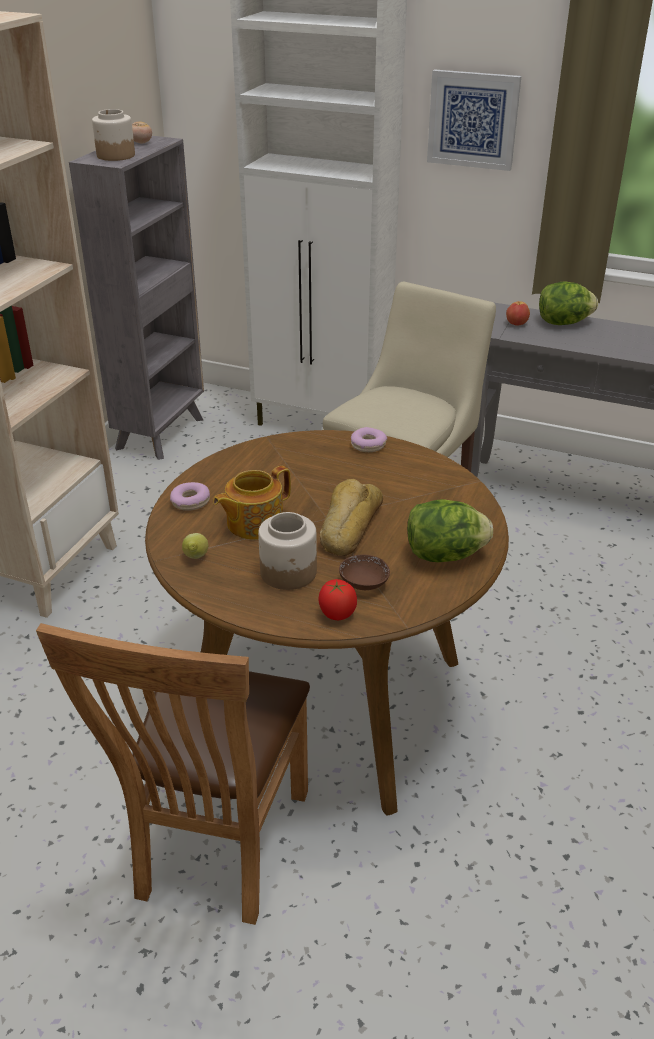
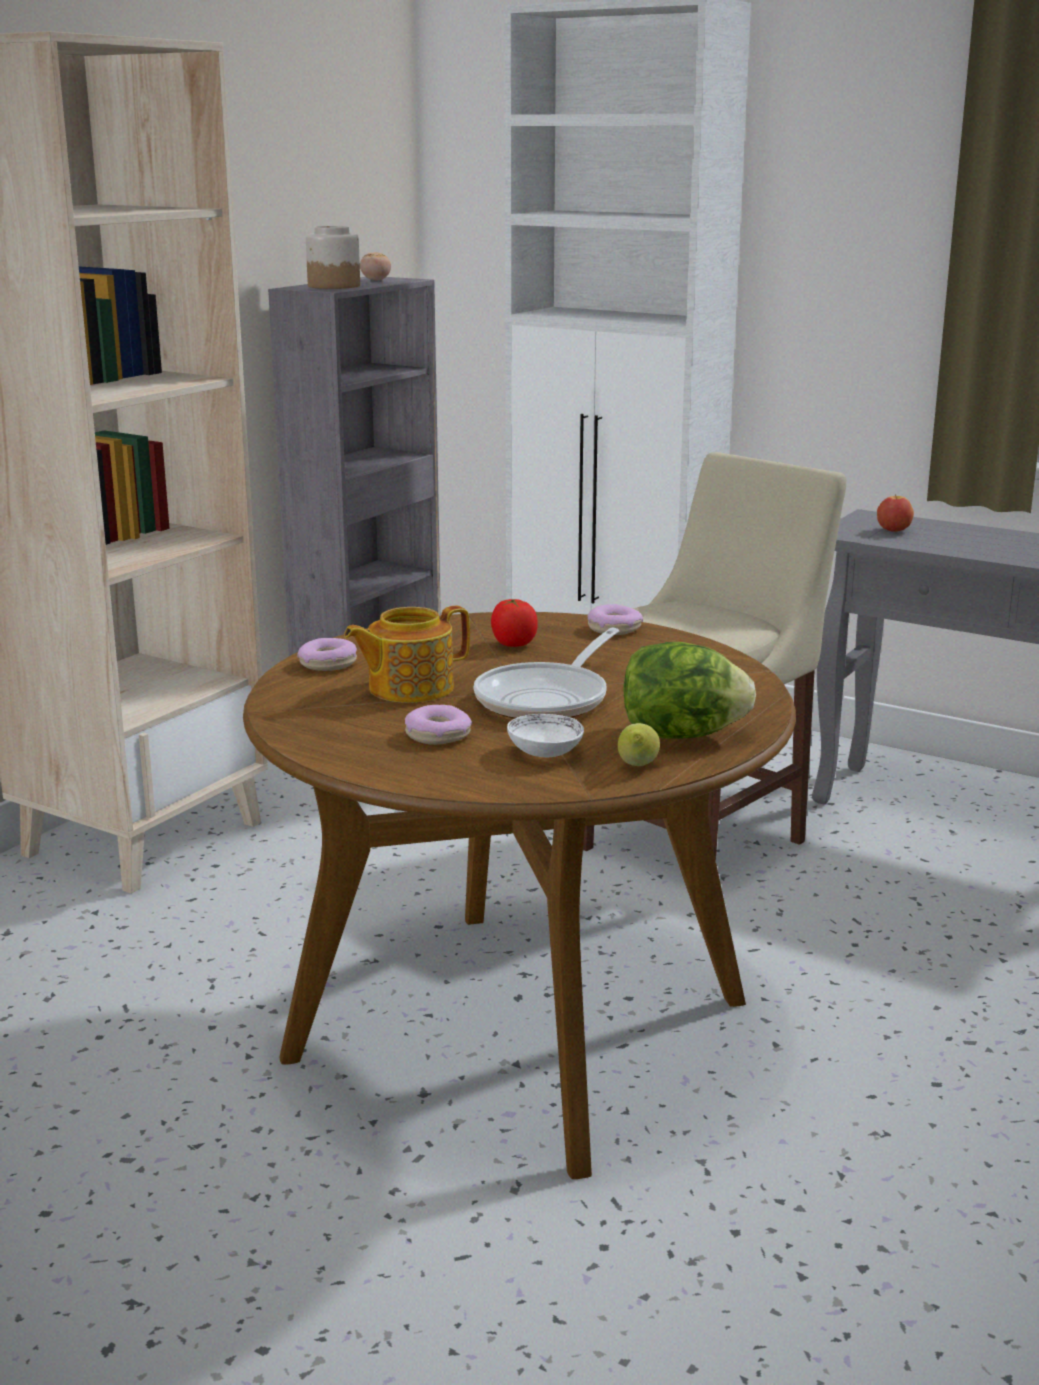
camera: 10 degrees right, 15 degrees down
(196, 558) = (309, 714): lemon -> lemon (637, 767)
(216, 850) = (285, 1191): brown chair -> none
(289, 573) = (438, 736): jar -> donut
(337, 614) = (490, 778): tomato -> tomato (513, 644)
(348, 525) = (547, 699): bread -> frying pan
(364, 583) = (545, 753): brown bowl -> white bowl
(473, 119) = (840, 251): picture -> none
(563, 323) = (968, 533): lettuce -> none

